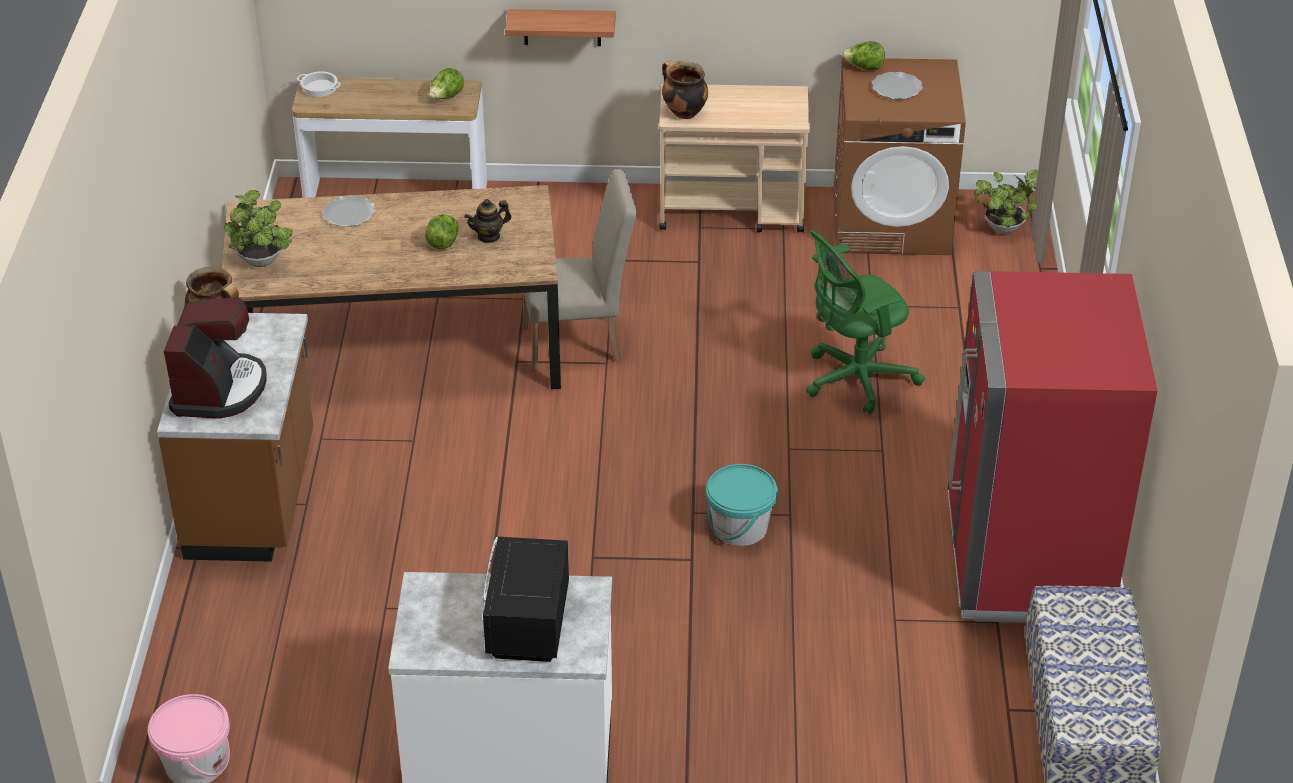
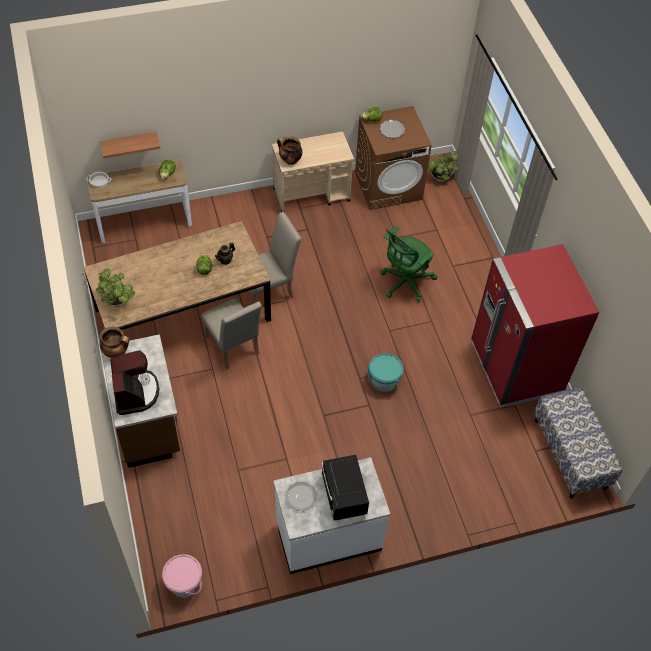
camera: 20 degrees left, 15 degrees up
(348, 214) = (149, 261): plate -> plate (301, 497)
(468, 418) = (233, 348): none -> beige chair
(562, 27) = (220, 127): shelf -> shelf (129, 143)

